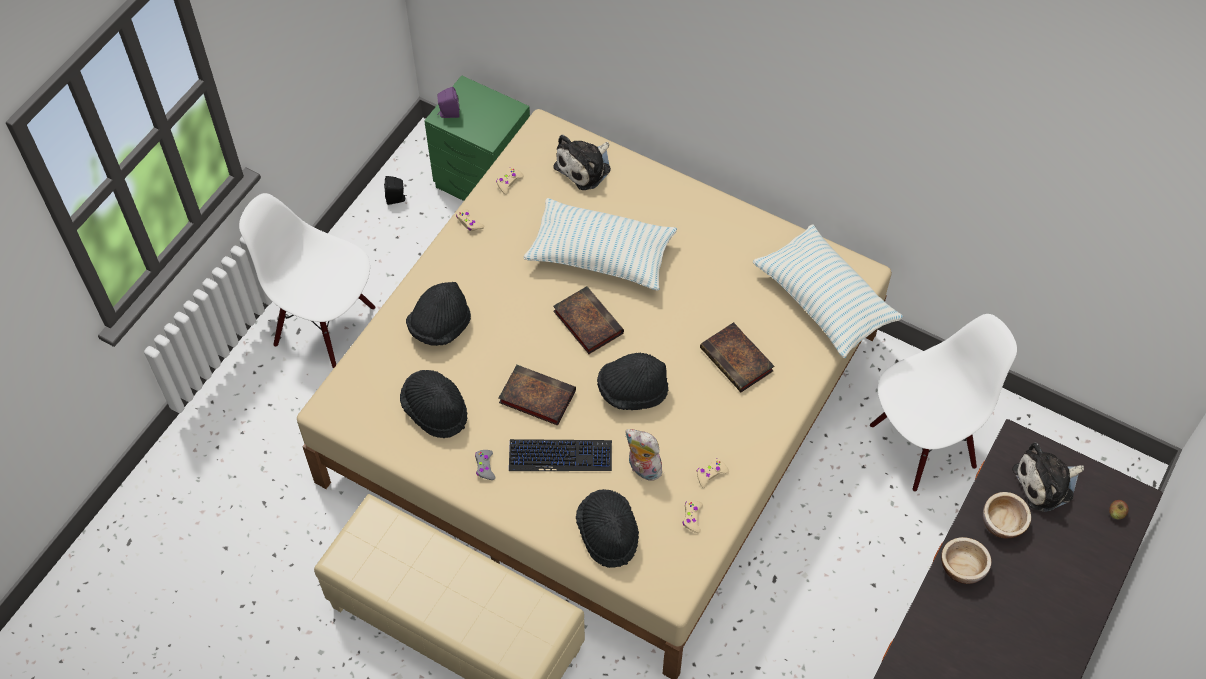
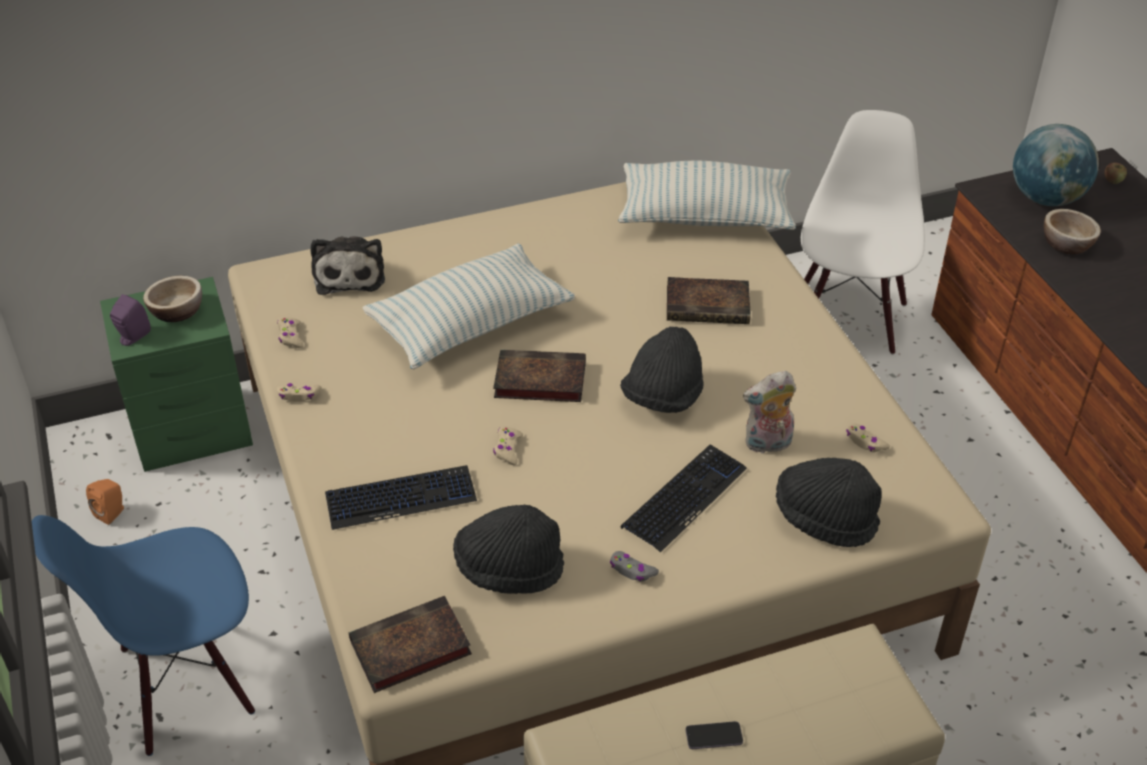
camera: 50 degrees left, 15 degrees down
(325, 325) = (185, 684): white chair -> blue chair
(396, 199) = (112, 513): black speaker -> orange speaker
(433, 580) = (714, 736): none -> phone
(440, 326) = (401, 498): black hat -> keyboard
(535, 397) = (586, 474): book -> book (408, 650)
(711, 474) = (824, 399): beige game controller -> beige game controller (507, 449)
(962, 567) = (1095, 293): bowl -> bowl (177, 311)
(1046, 483) = (1046, 198): plush toy -> globe

